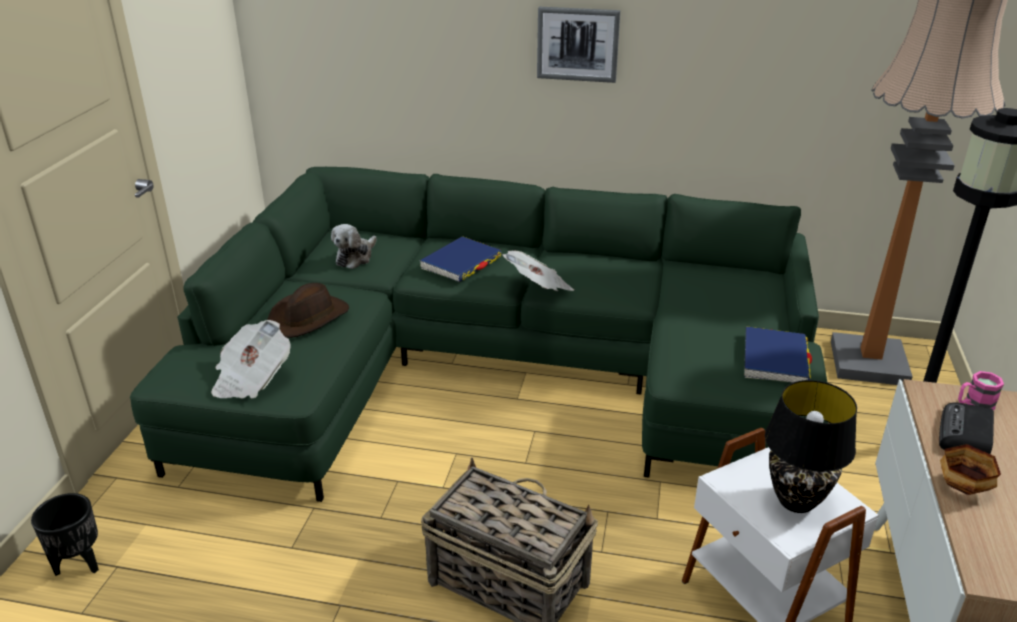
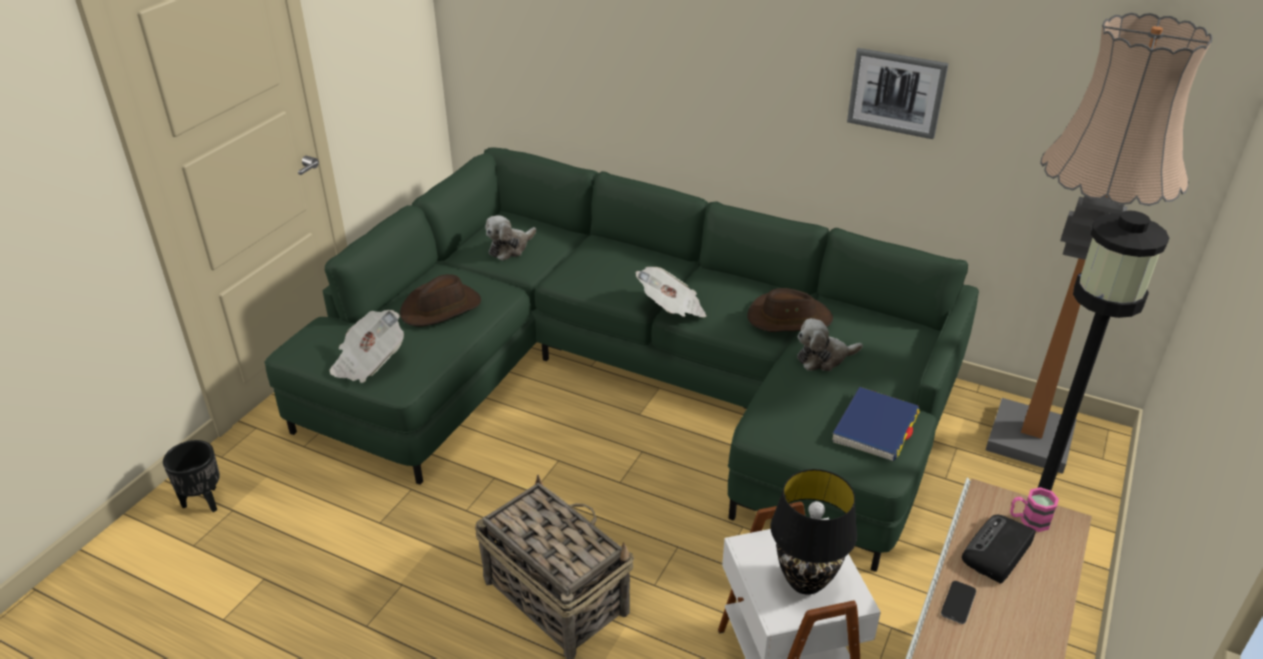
camera: 15 degrees right, 5 degrees up
(461, 263) = (608, 269): blue book -> none
(577, 44) = (753, 58): picture -> picture (896, 92)
(650, 281) = (788, 318): none -> brown hat
(697, 309) = (824, 358): none -> plush toy
(961, 486) = (958, 603): bowl -> phone

